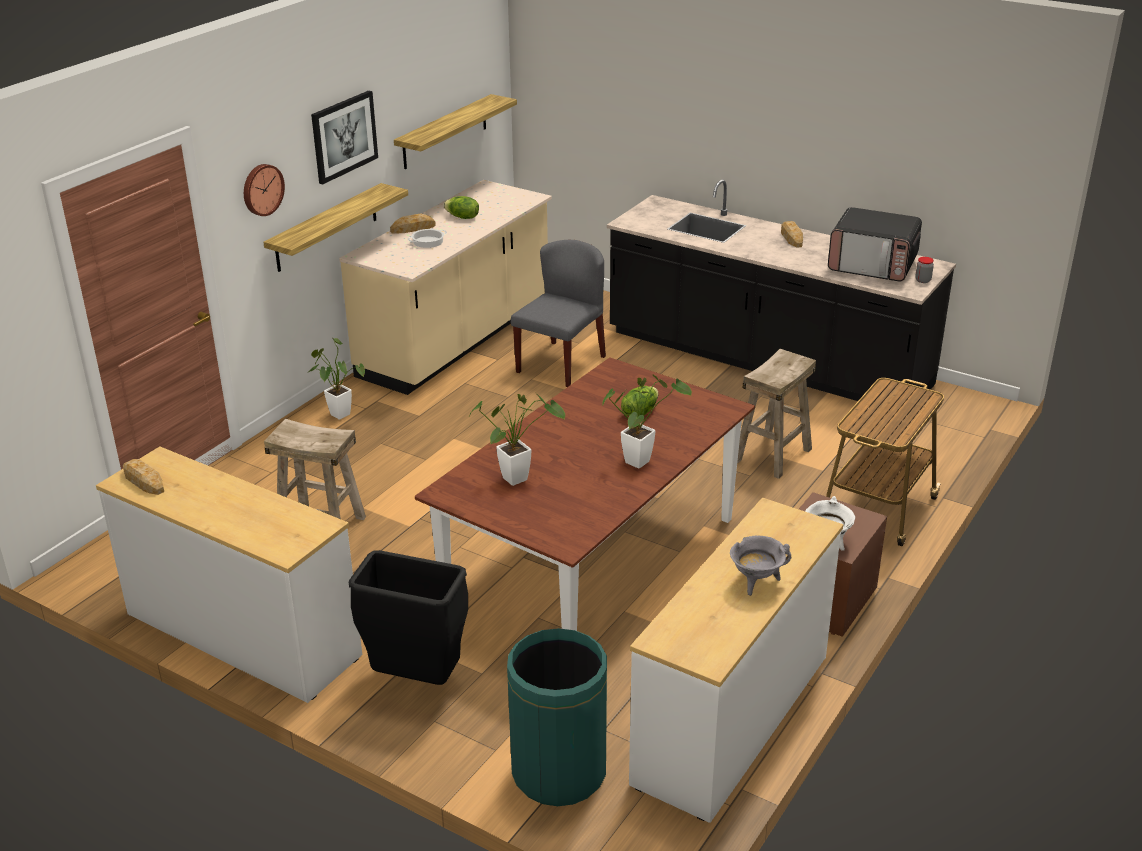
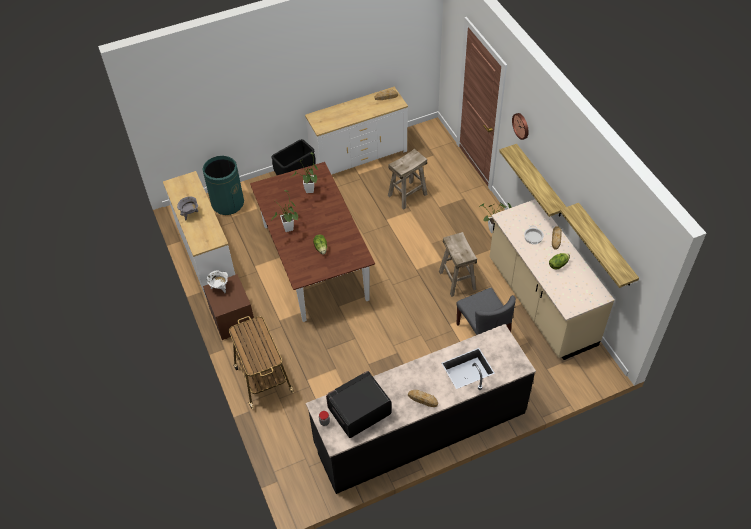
camera: 125 degrees right, 20 degrees up
(344, 136) = (557, 162): picture -> none
(772, 454) = (334, 369): beige stool -> beige stool (457, 280)

